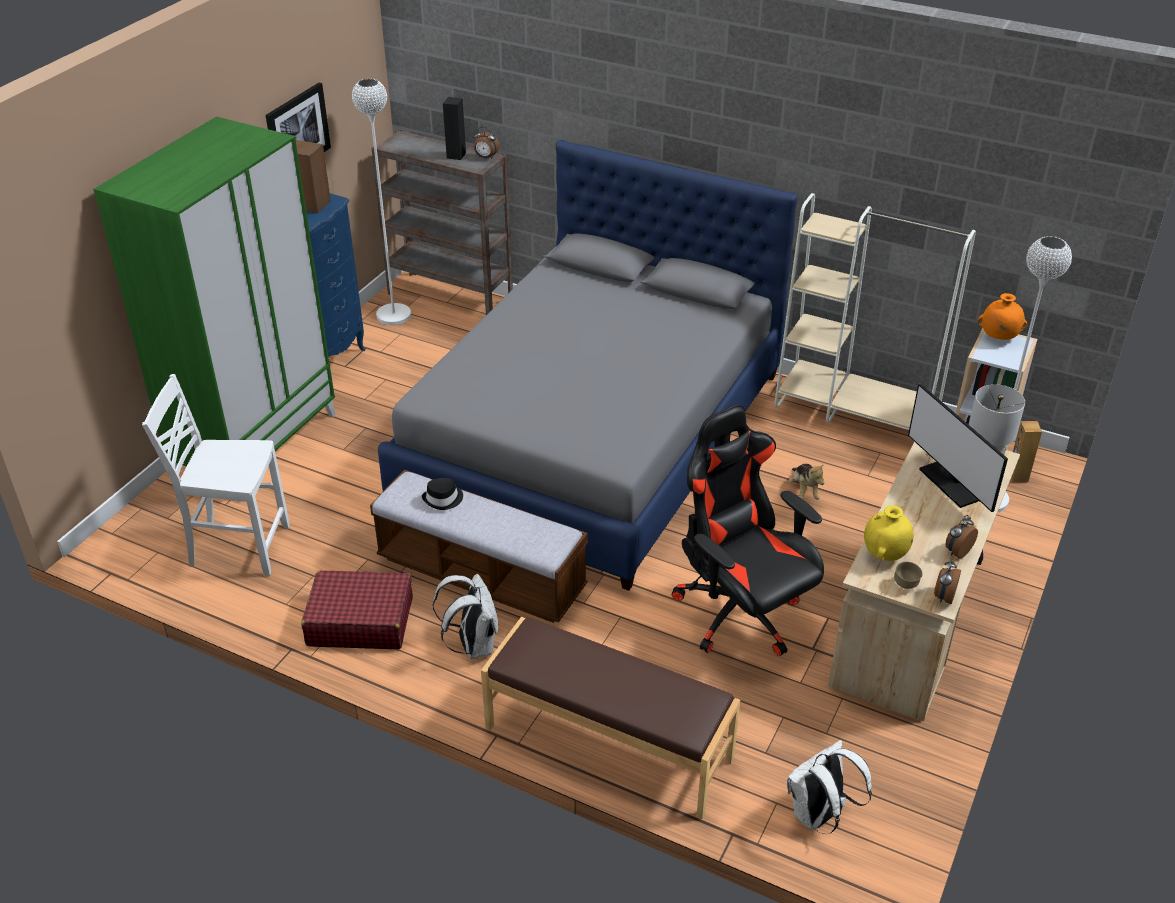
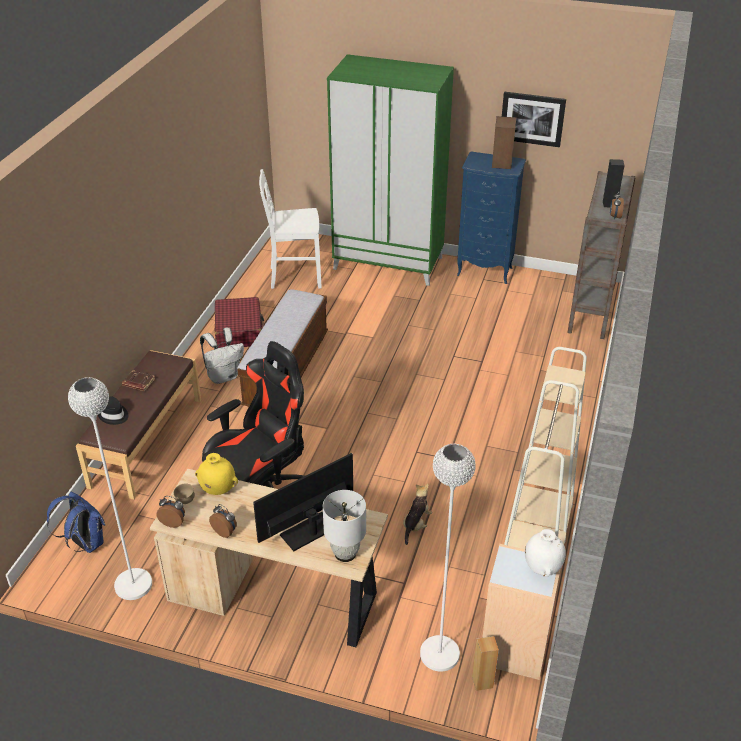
camera: 80 degrees right, 0 degrees up
(237, 546) = (294, 277): white chair -> white chair turned 90 degrees counterclockwise
(394, 316) = (554, 288): white floor lamp -> white floor lamp (133, 585)
(443, 499) = (295, 312): black hat -> black hat (113, 415)
(575, 679) = (138, 383): none -> brown book
(594, 436) = (446, 401): grey bed -> none
(804, 490) = (416, 524): plush toy -> plush toy turned 135 degrees clockwise
(819, 816) = (85, 543): white backpack -> blue backpack
(998, 338) = (542, 568): orange vase -> white vase

